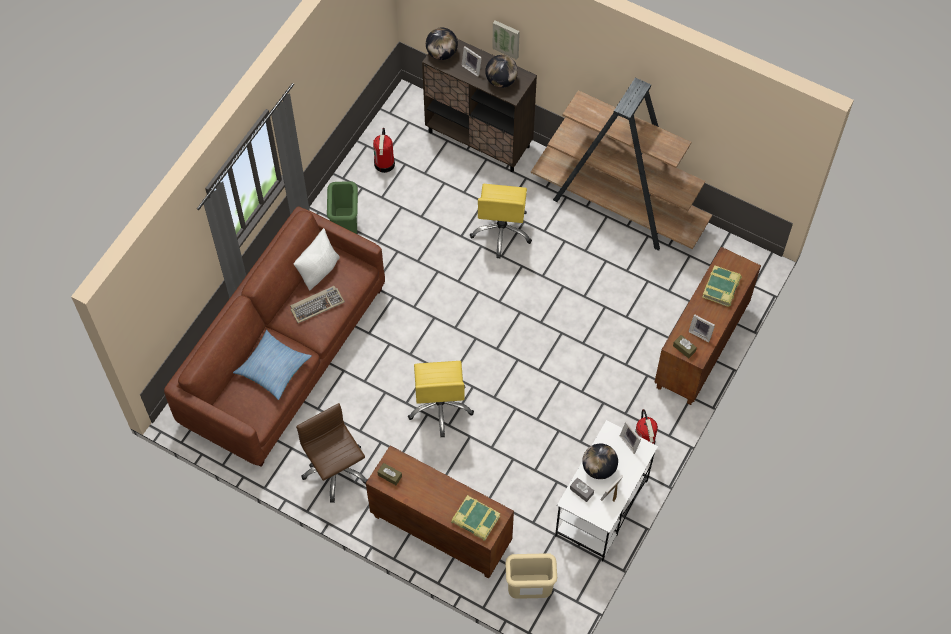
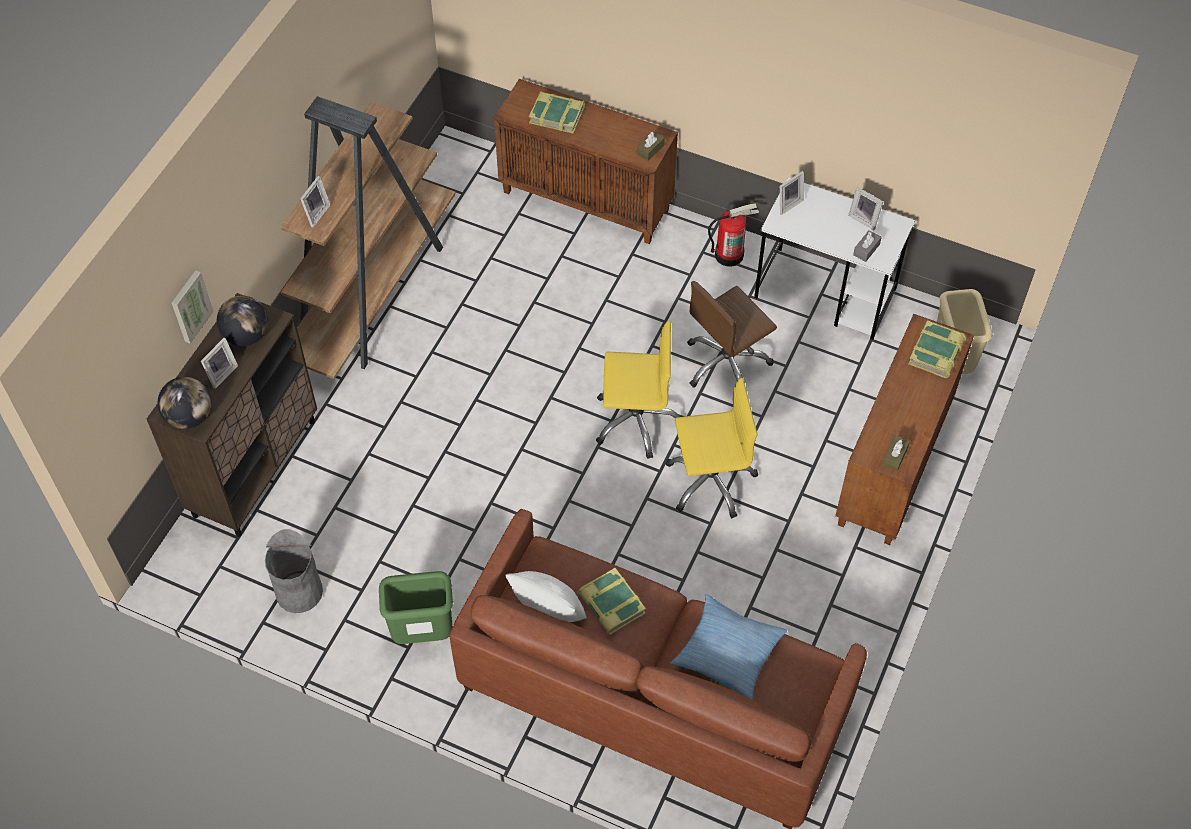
camera: 95 degrees left, 5 degrees down
(317, 305) = (611, 604): keyboard -> book
(335, 470) = (830, 602): brown office chair -> brown office chair (727, 364)
(385, 164) = (299, 592): fire extinguisher -> grey trash can
(502, 231) = (419, 427): yellow office chair -> yellow office chair (636, 420)
(599, 468) = (830, 233): globe -> none
(701, 333) = (625, 134): picture frame -> picture frame (315, 213)

